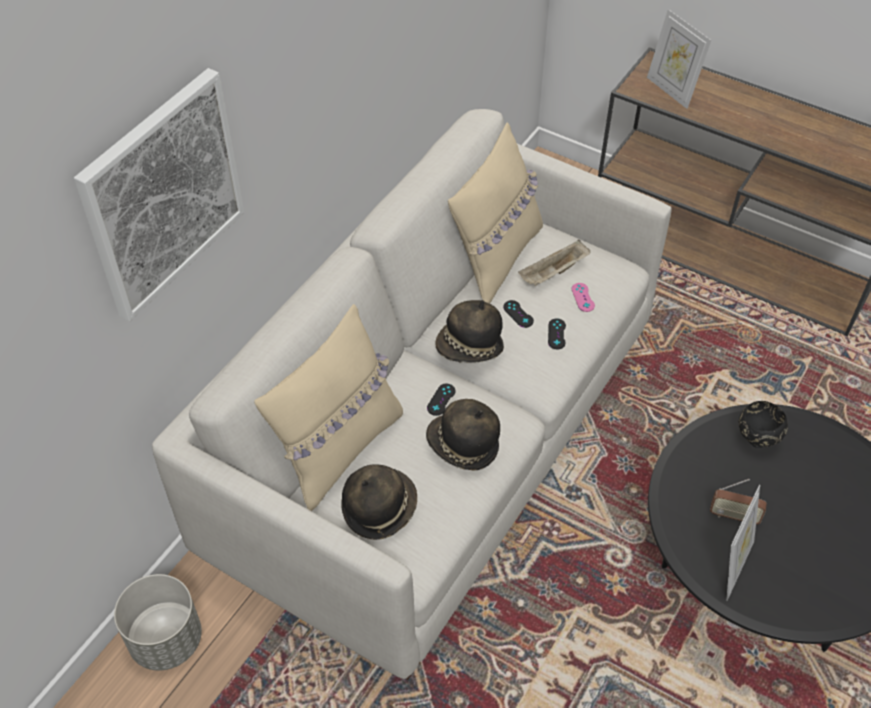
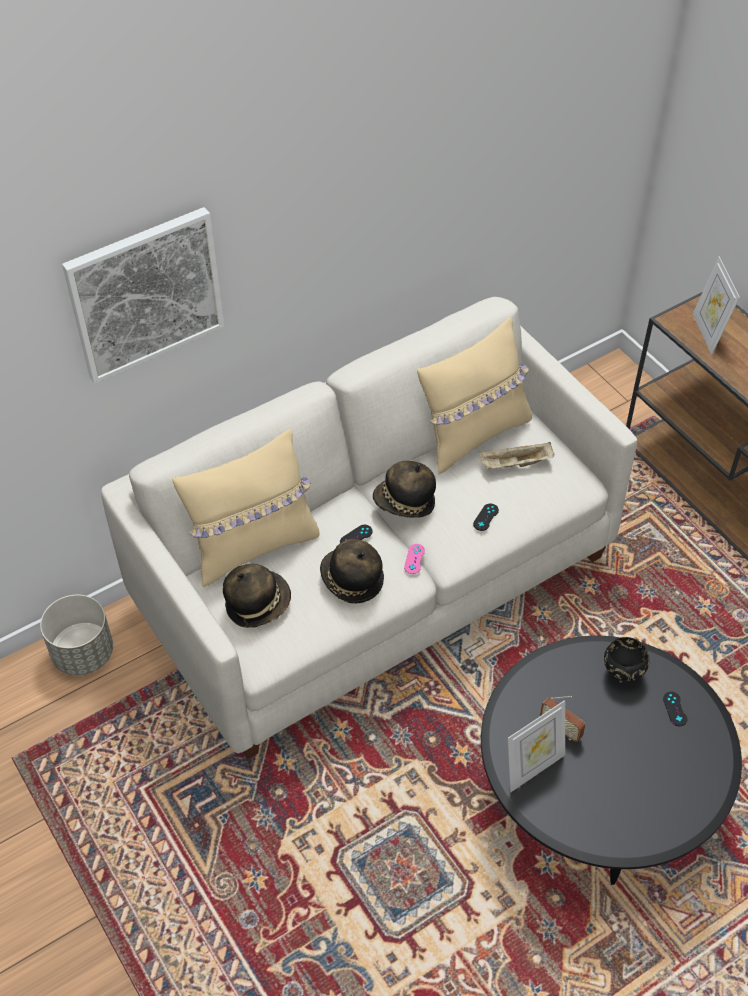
camera: 25 degrees right, 0 degrees up
(518, 314) = (463, 489): black game controller -> black game controller (675, 709)
(583, 297) = (528, 494): pink game controller -> pink game controller (414, 559)

